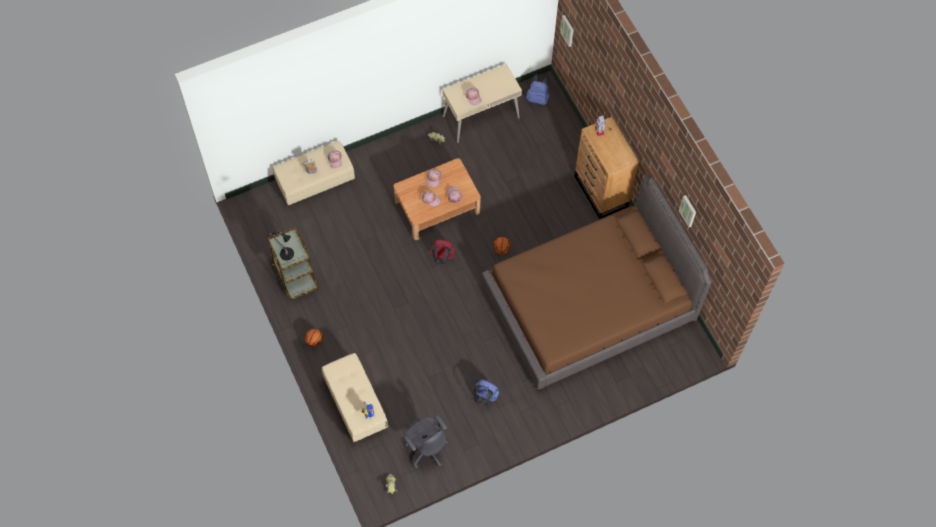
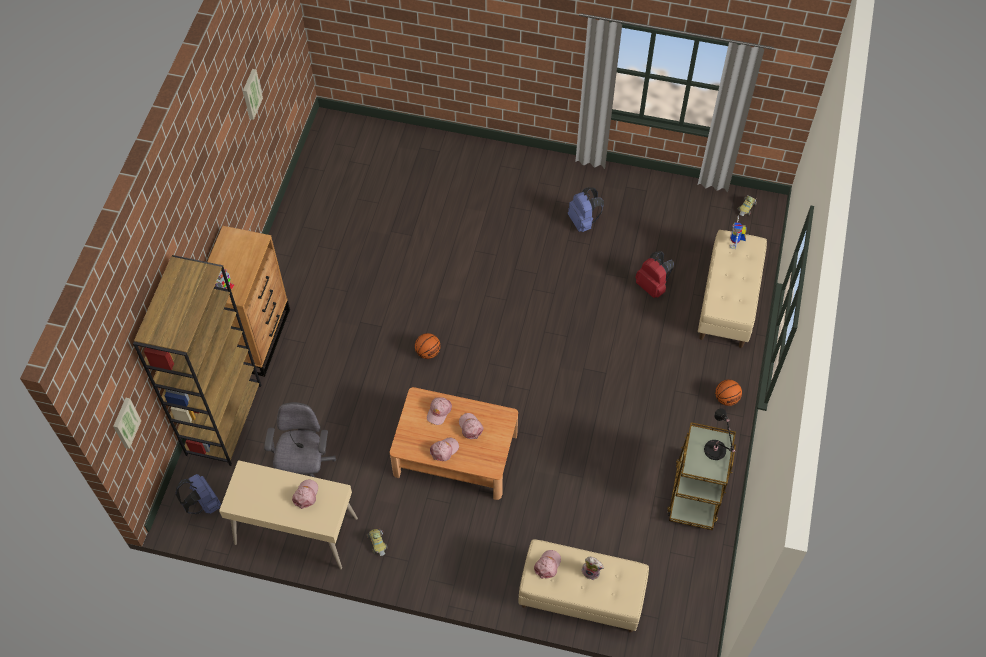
camera: 140 degrees left, 5 degrees down
(427, 449) = (683, 215): grey office chair -> grey office chair (305, 469)
(442, 258) = (503, 390): red backpack -> red backpack (652, 286)
(571, 141) = (223, 419): none -> brown bookcase
(588, 305) = (393, 234): brown bed -> none

